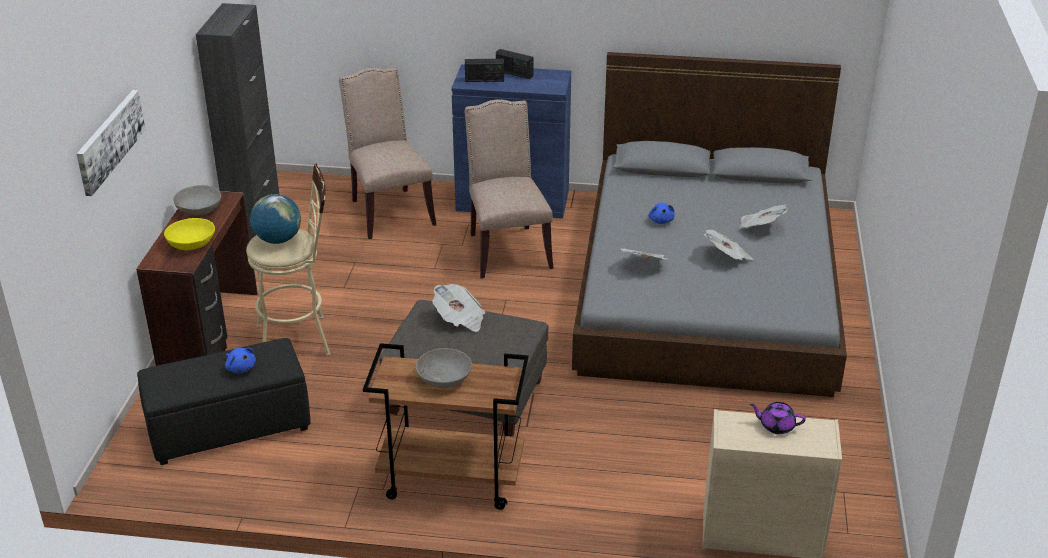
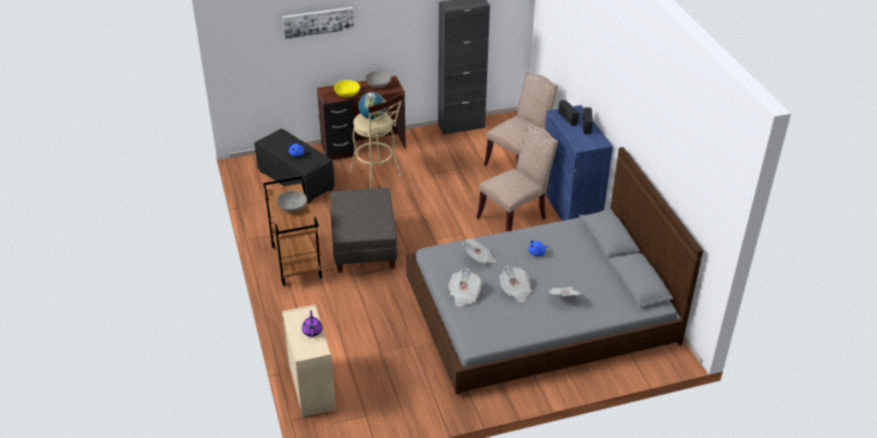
camera: 65 degrees right, 5 degrees up
(459, 319) = (375, 205): newspaper -> newspaper (464, 295)

